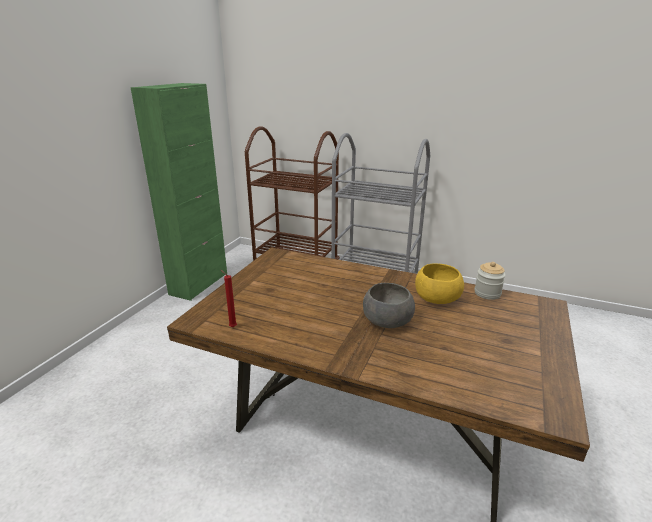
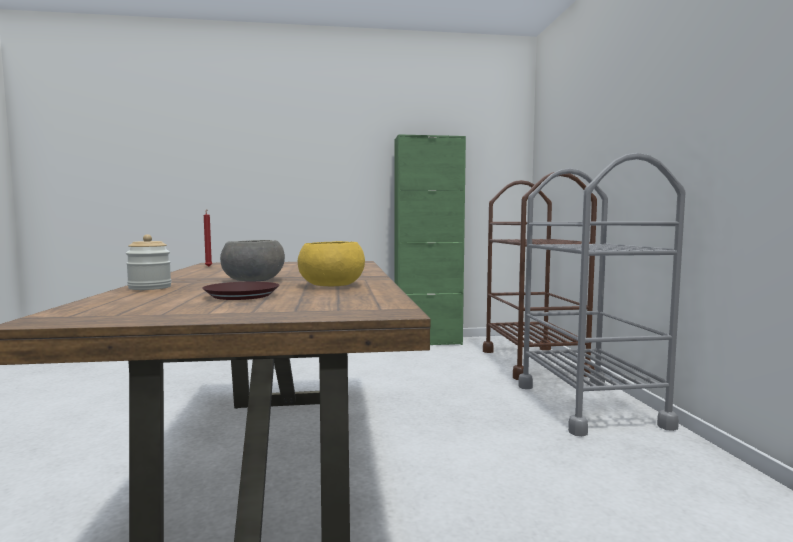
camera: 60 degrees right, 20 degrees down
(473, 336) = (241, 296): none -> brown plate
(487, 293) = (380, 294): jar -> jar (150, 287)

